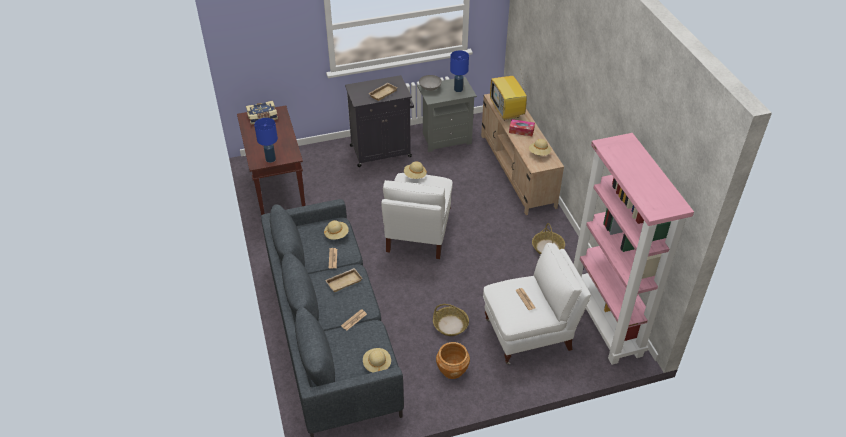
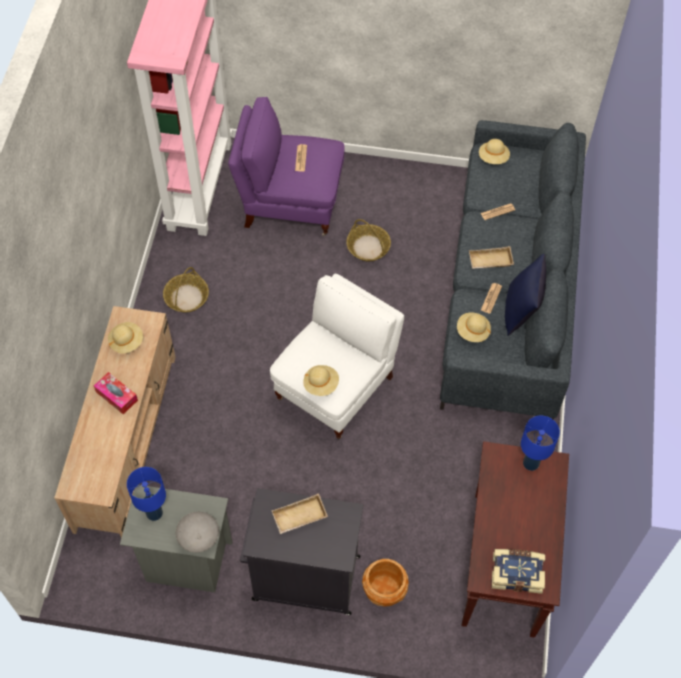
camera: 155 degrees left, 15 degrees up
(309, 258) = (521, 311): none -> blue pillow
(452, 370) = (395, 200): brown planter -> brown planter (384, 590)
(507, 111) = (105, 446): television -> none
(529, 334) = (290, 204): white armchair -> purple armchair

